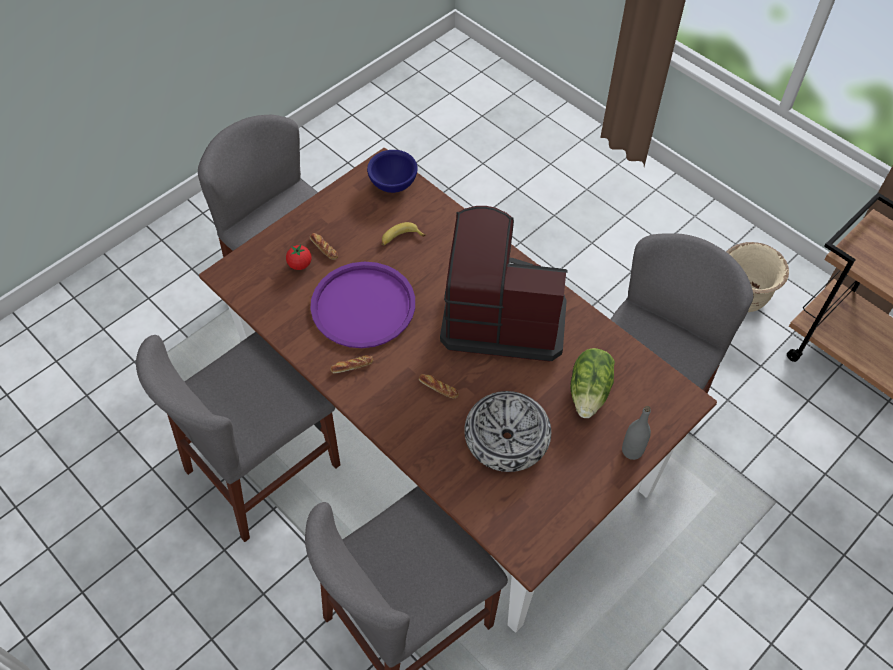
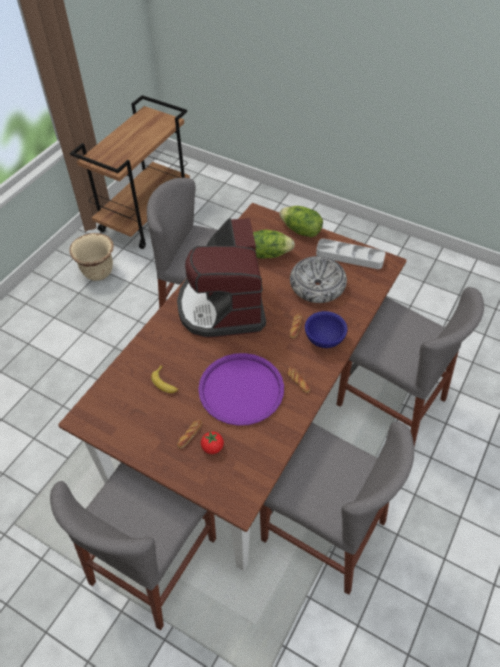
camera: 105 degrees left, 5 degrees down
(393, 183) = (104, 404): blue bowl -> blue bowl (323, 339)
(556, 502) = (349, 256): none -> grey tray
(632, 450) = (301, 231): grey bottle -> lettuce

